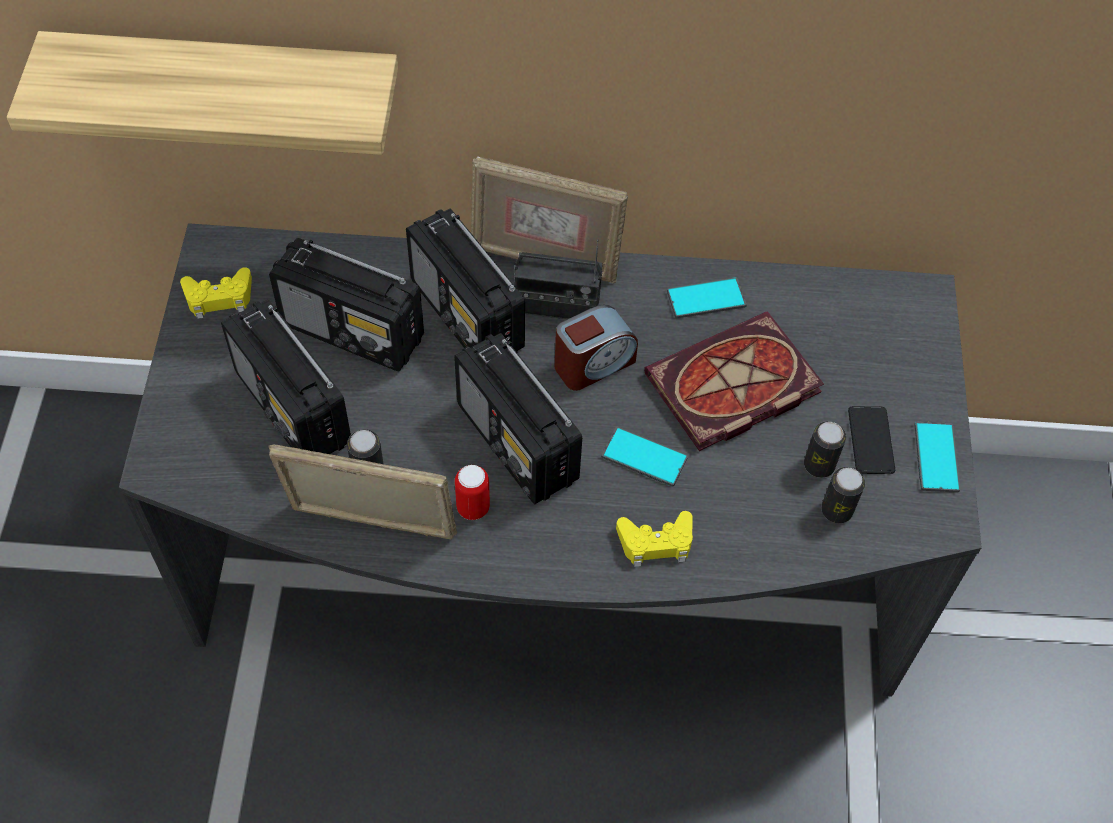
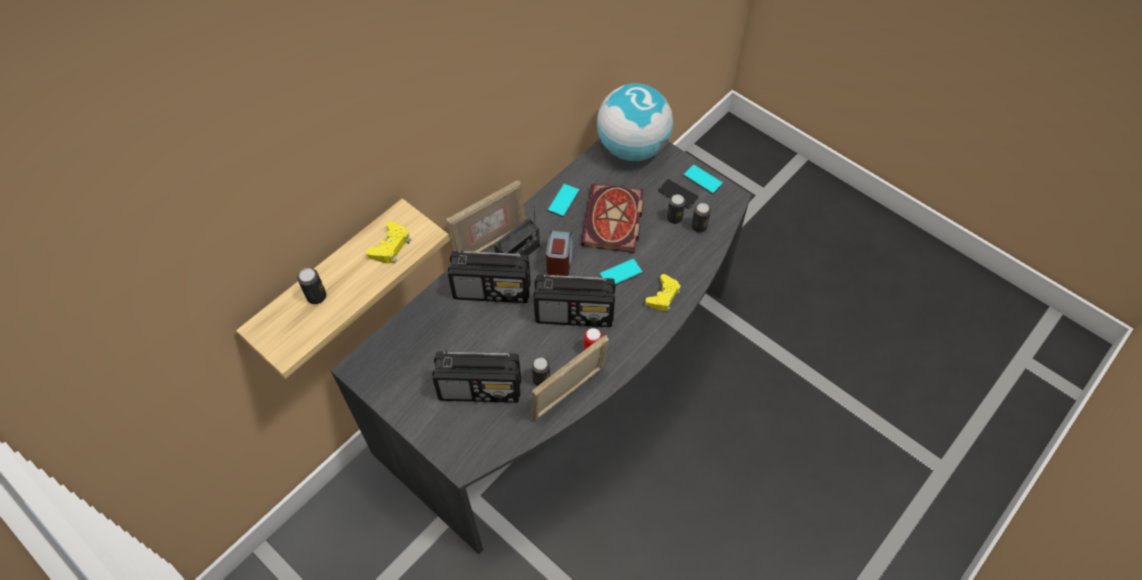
camera: 50 degrees left, 0 degrees up
(153, 72) = (316, 296): none -> can
(219, 297) = (389, 382): yellow game controller -> yellow game controller (391, 246)
(353, 331) = (460, 339): radio -> none
(895, 322) = (632, 148): none -> globe

